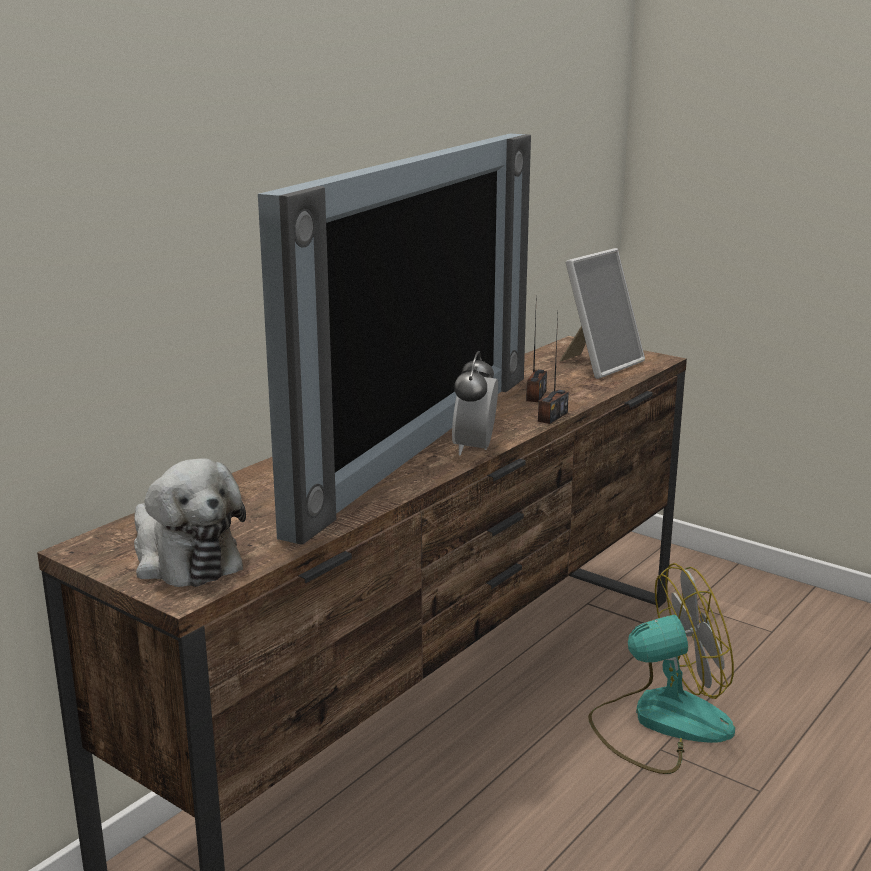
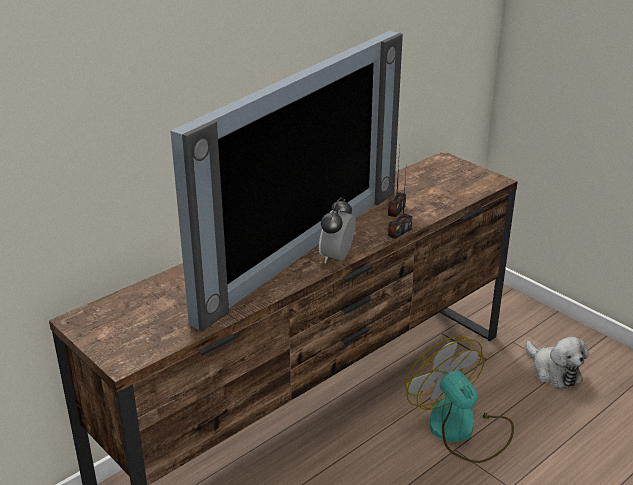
camera: 10 degrees right, 10 degrees up
(183, 558) = (130, 335): plush toy -> plush toy (553, 371)
(599, 364) = (452, 183): picture frame -> none
(660, 722) = (461, 430): fan -> fan turned 120 degrees counterclockwise

